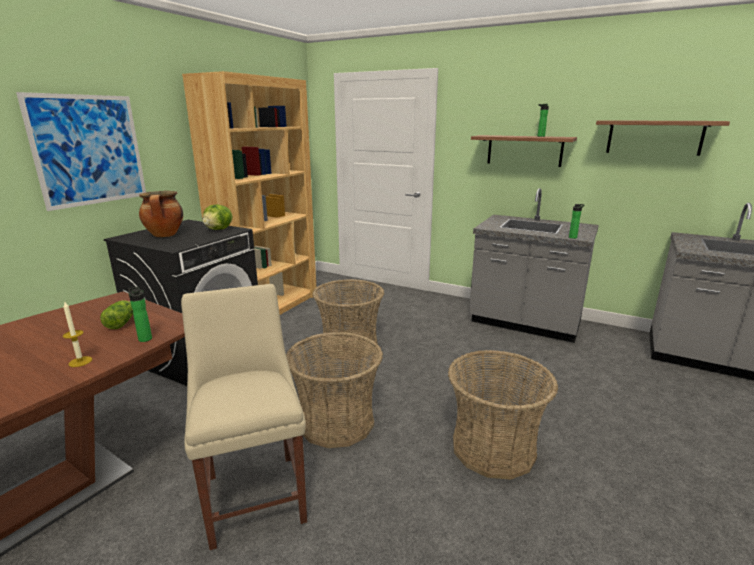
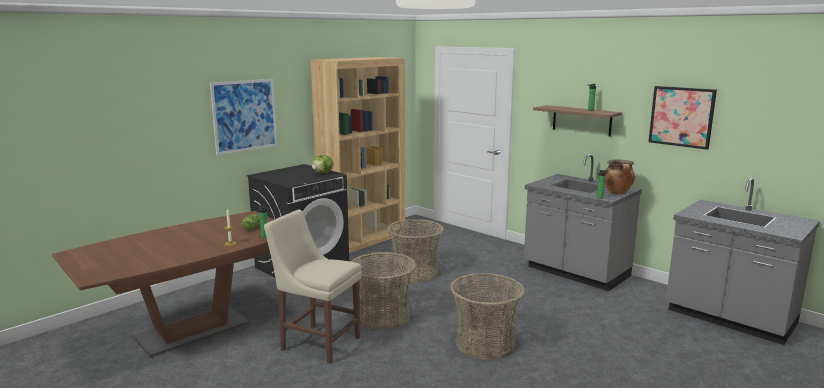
camera: 15 degrees right, 5 degrees down
(165, 235) = (286, 175): cooking pot -> cooking pot (618, 193)
(255, 493) = (317, 342): beige chair -> beige chair turned 60 degrees counterclockwise
(654, 137) = (681, 116): shelf -> picture

